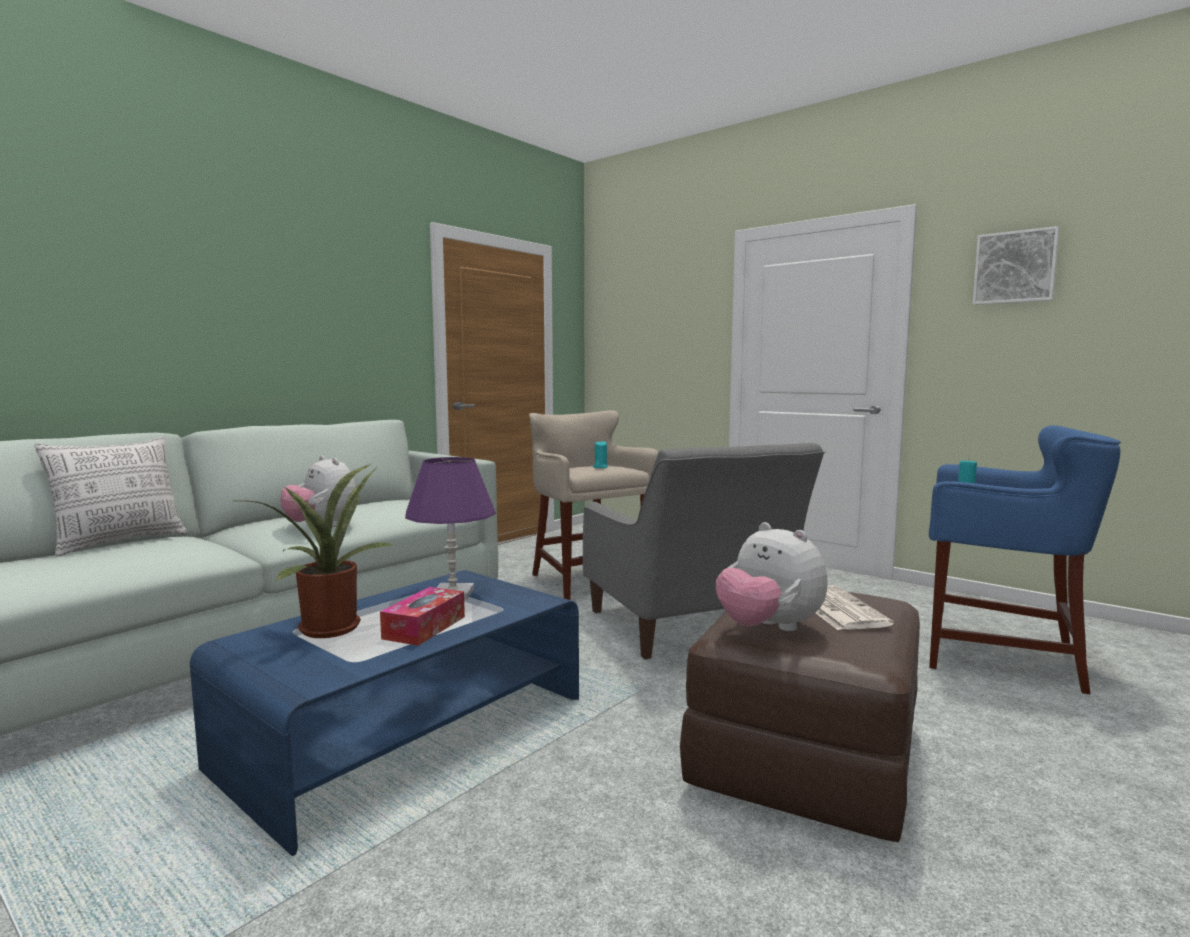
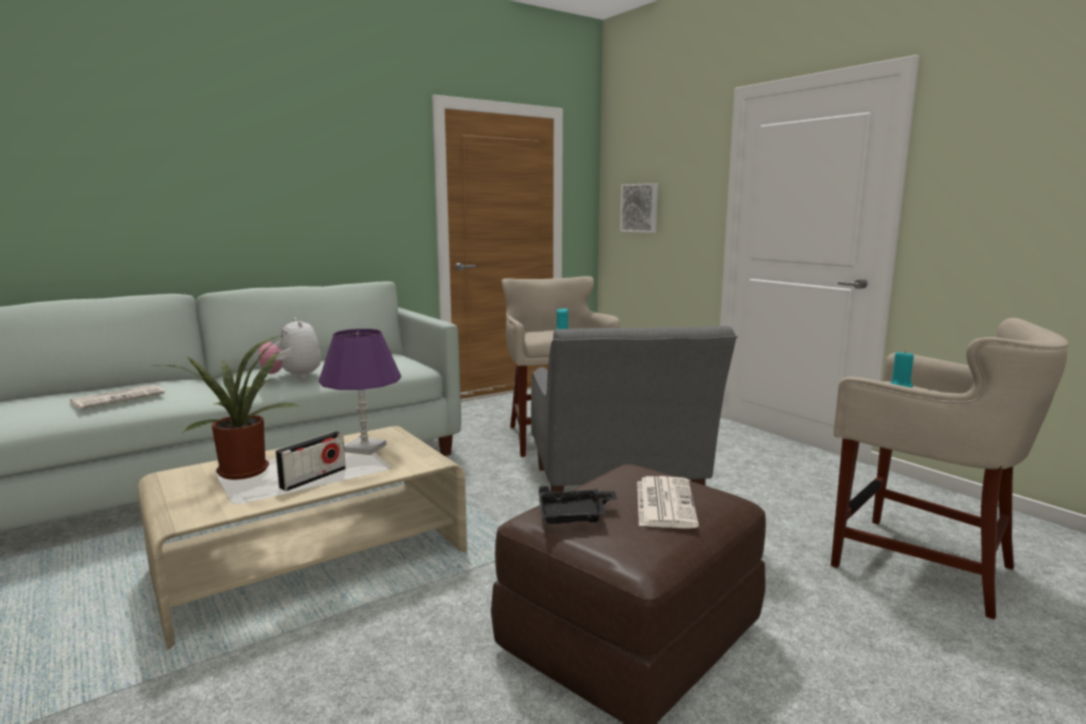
camera: 15 degrees right, 5 degrees up
(116, 558) = (119, 398): none -> newspaper
(120, 542) = (138, 383): pillow -> none
(407, 731) = (312, 561): blue coffee table -> beige coffee table
(424, 627) = (313, 478): tissue box -> radio
(768, 628) = (574, 516): plush toy -> black tray
(998, 657) = (920, 564): blue stool -> beige stool
(1015, 267) = (1022, 127): picture -> picture (640, 208)

